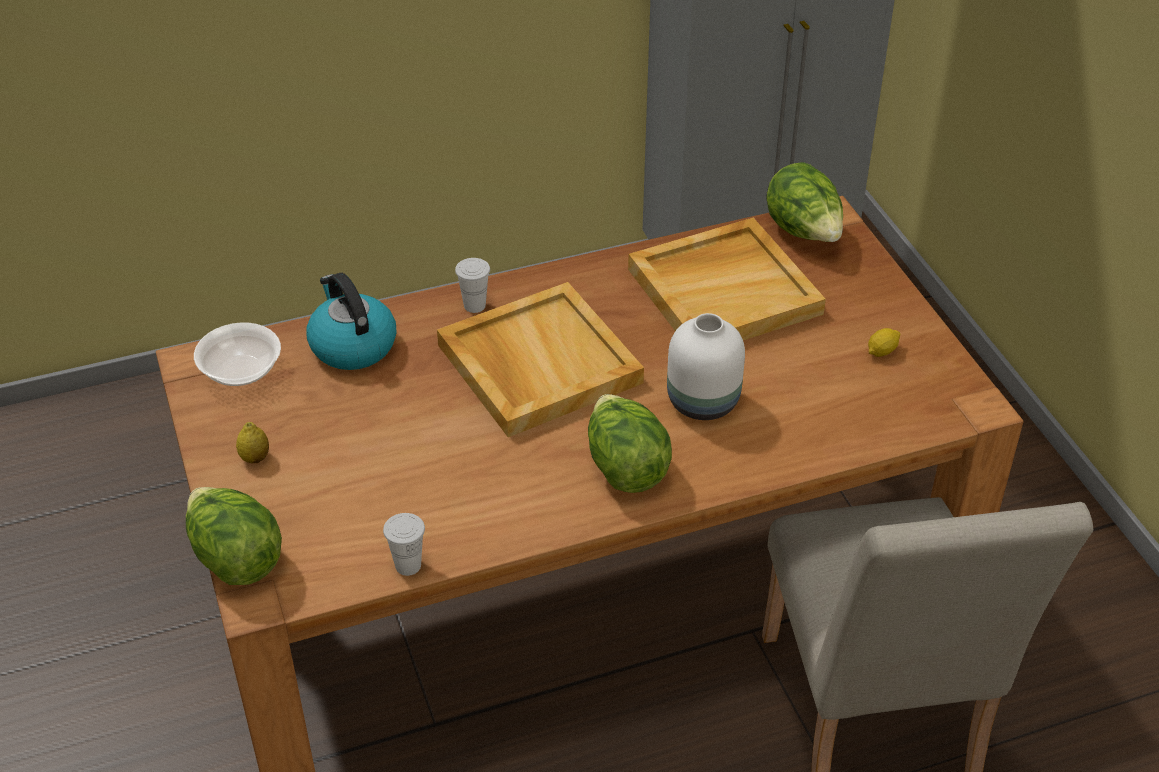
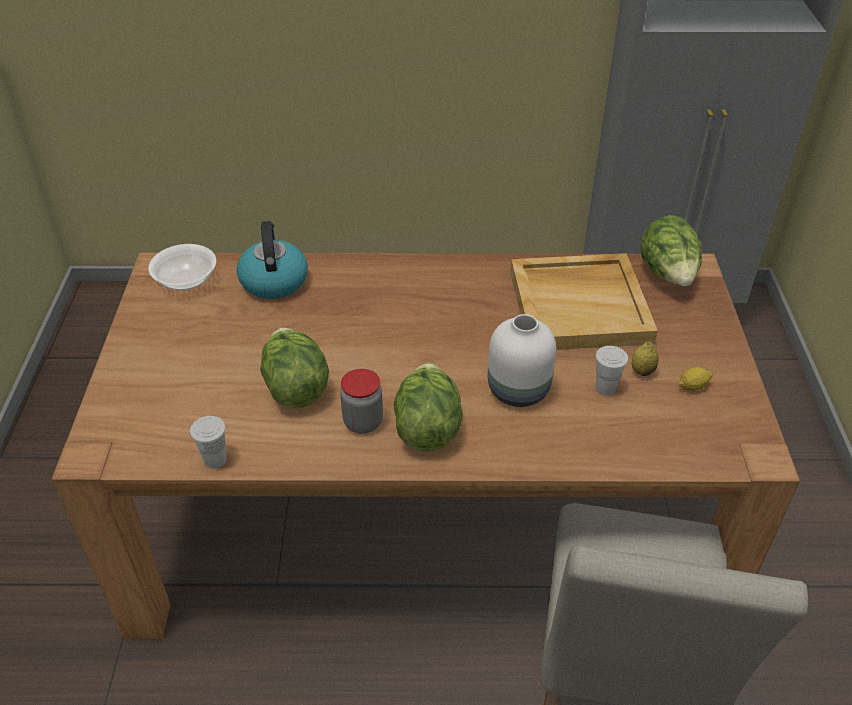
camera: 20 degrees right, 0 degrees up
(235, 559) = (95, 418): lettuce -> lettuce (295, 387)
(255, 458) = (156, 345): lemon -> lemon (642, 371)
(474, 305) = (378, 272): white cup -> white cup (605, 388)
(537, 363) = (402, 327): beige tray -> none
(551, 480) = (363, 422): none -> jar

